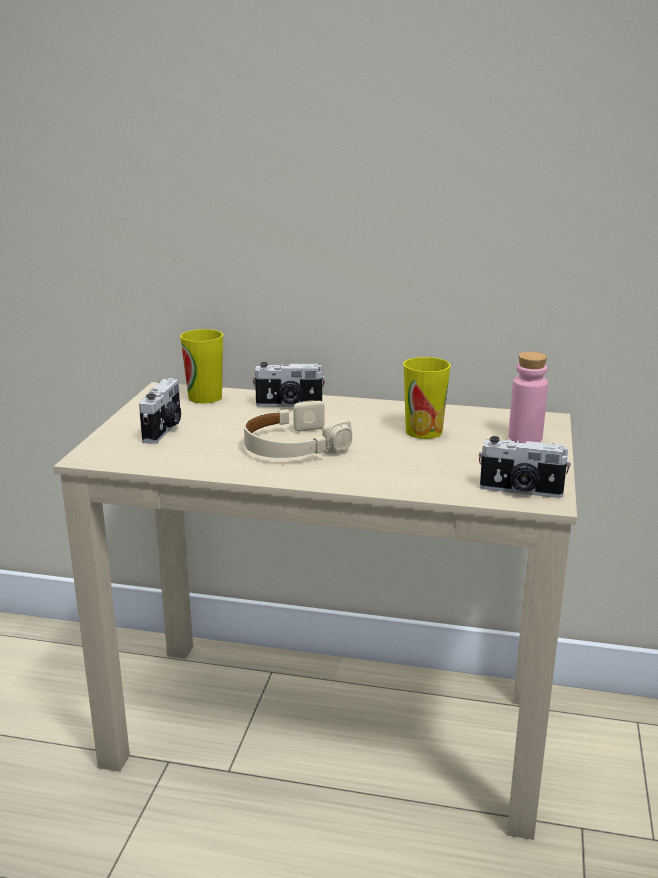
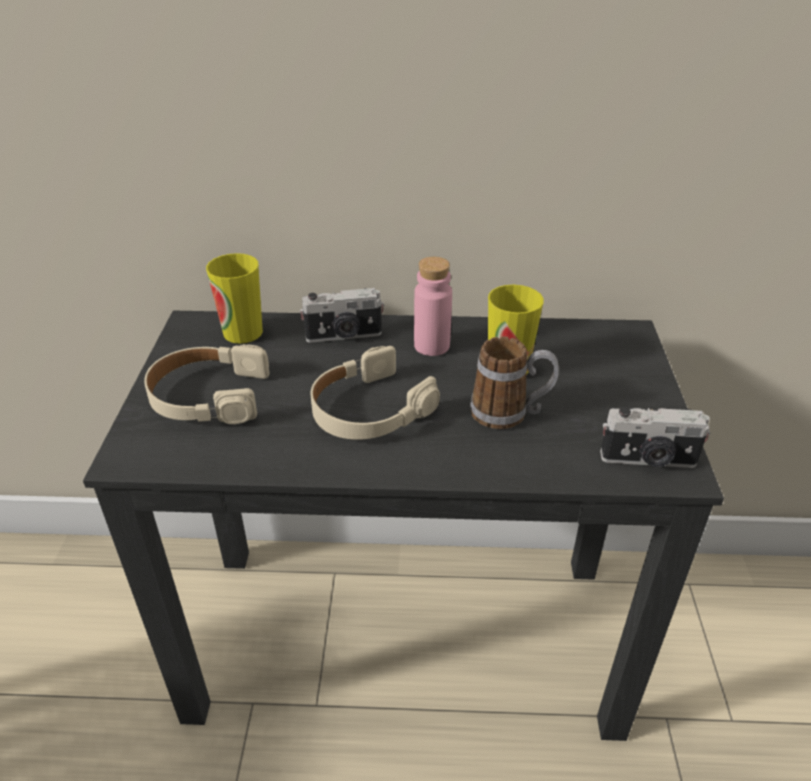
camera: 10 degrees left, 15 degrees up
(164, 430) = (208, 396): camera -> beige headphones
(330, 728) = (407, 635): beige desk -> black desk
(412, 457) = (510, 413): none -> mug
(525, 438) = (620, 366): pink bottle -> pink bottle (431, 346)

